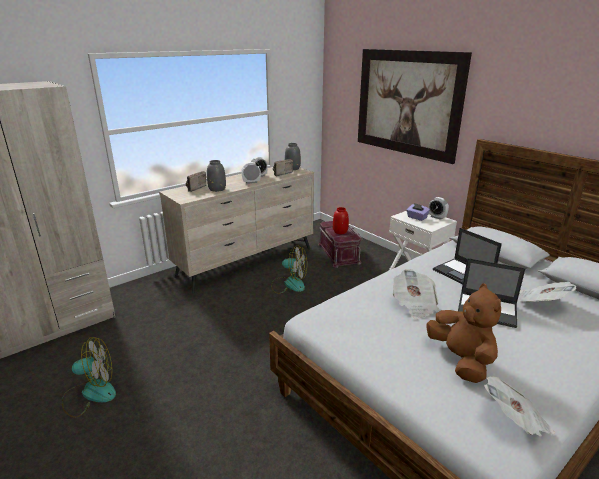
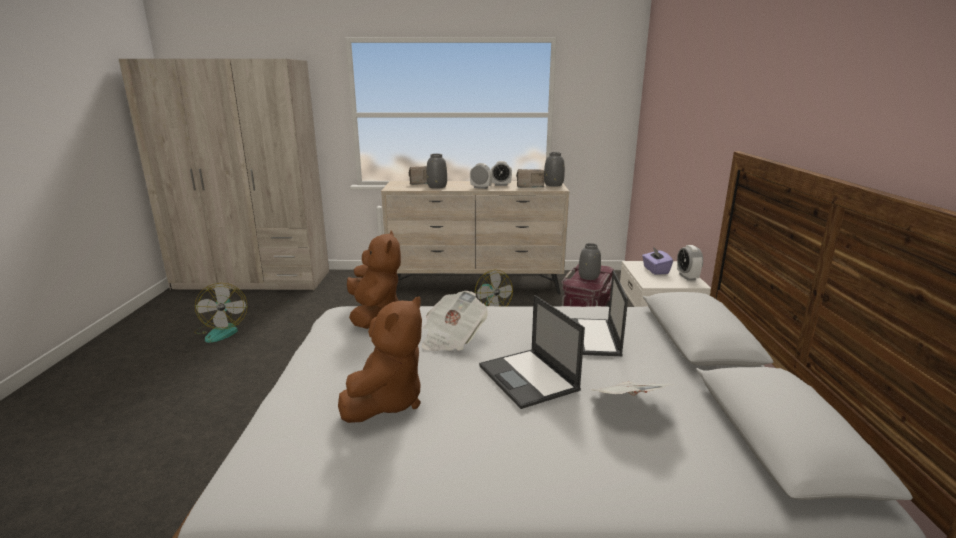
camera: 40 degrees right, 5 degrees down
(90, 394) = (222, 331): fan -> fan turned 45 degrees clockwise
(340, 231) = (588, 277): red vase -> grey vase
(340, 311) = (374, 315): none -> brown plush toy
(407, 103) = (694, 102): picture -> none
(515, 421) = (308, 474): newspaper -> none

